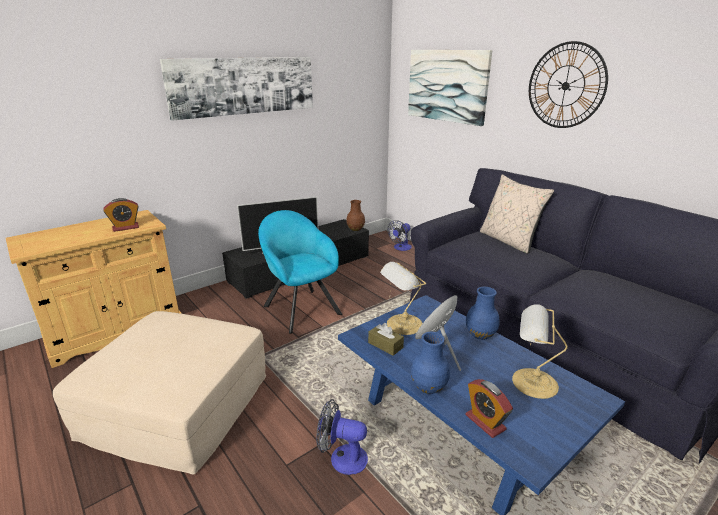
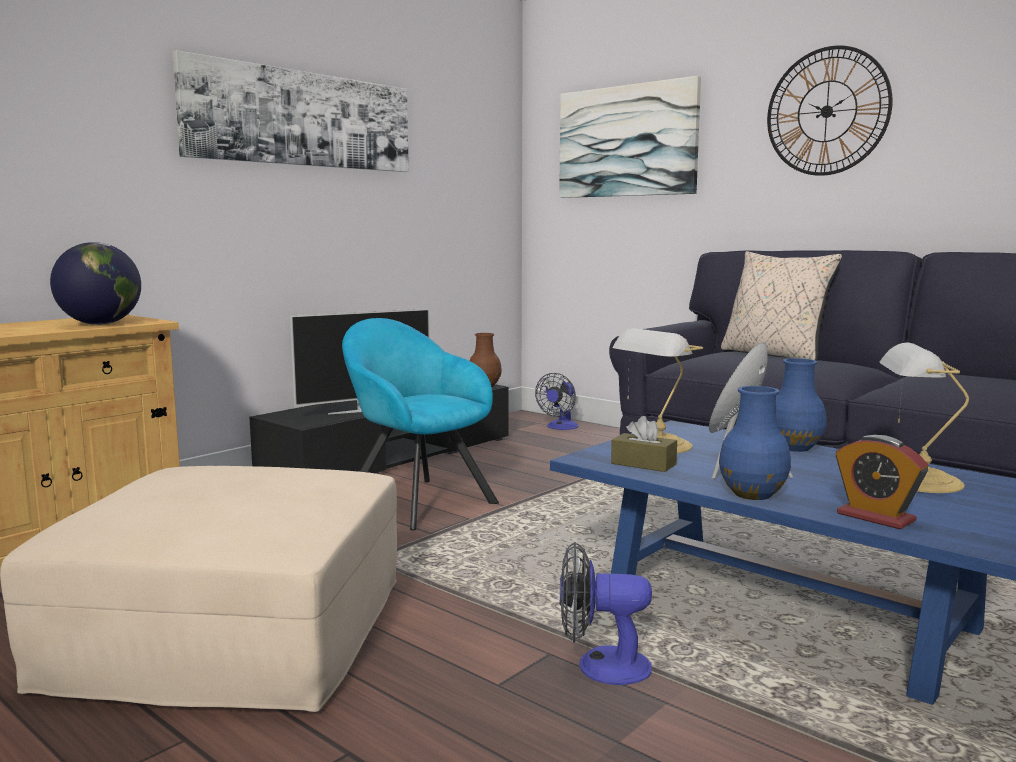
camera: 10 degrees left, 15 degrees down
(125, 227) = (100, 324): alarm clock -> globe

